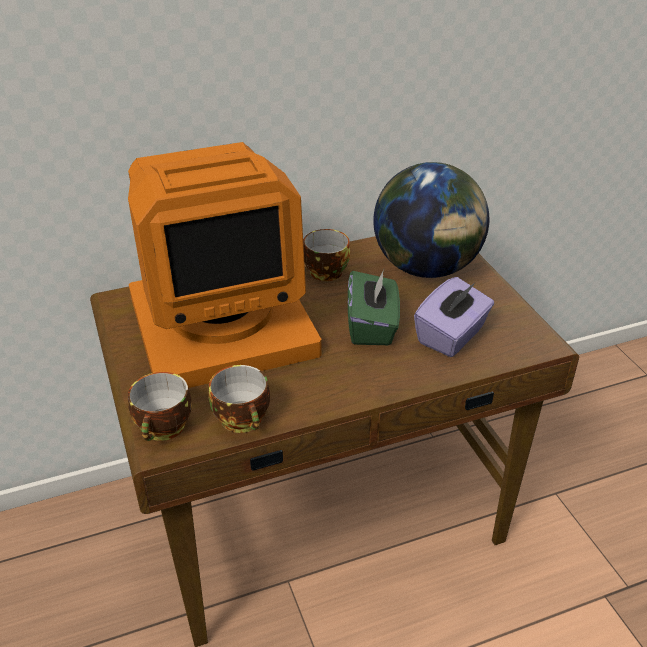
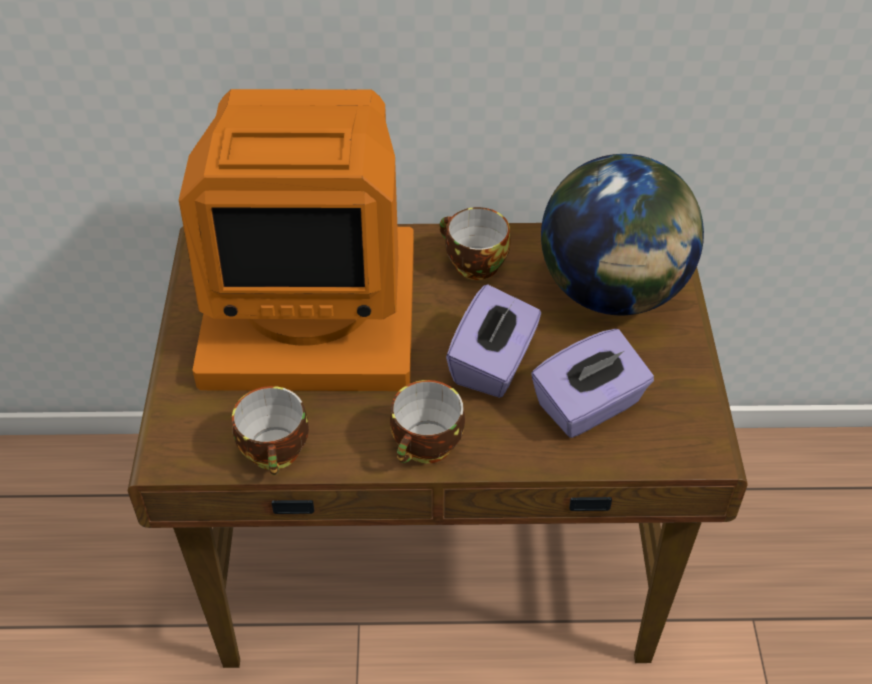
camera: 20 degrees right, 10 degrees up
(164, 428) = (184, 437): cup -> cup (427, 447)
(372, 326) = (493, 364): green tissue box -> purple tissue box

